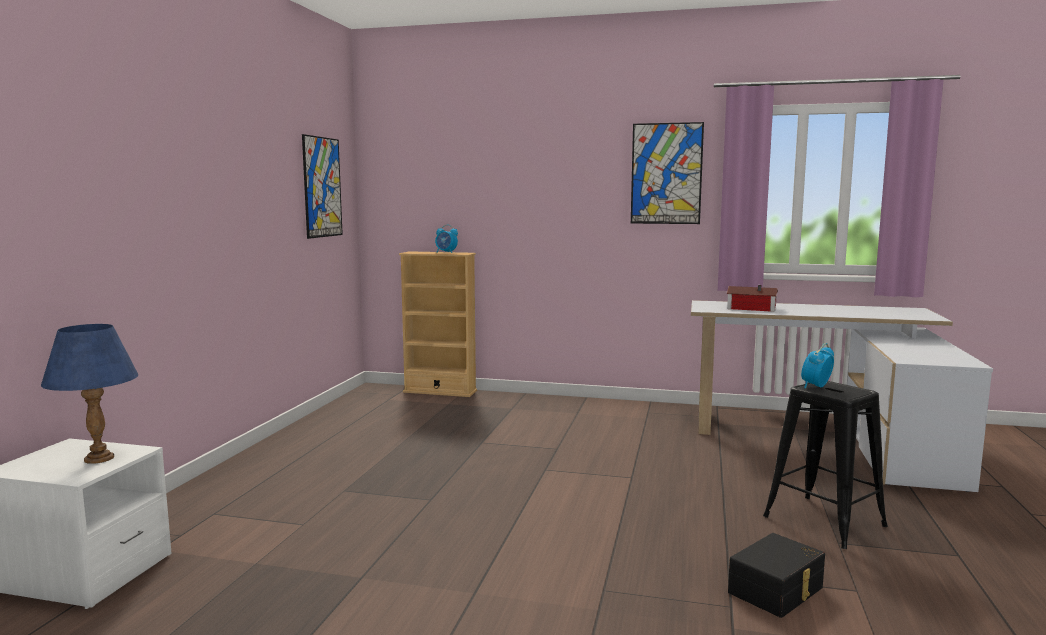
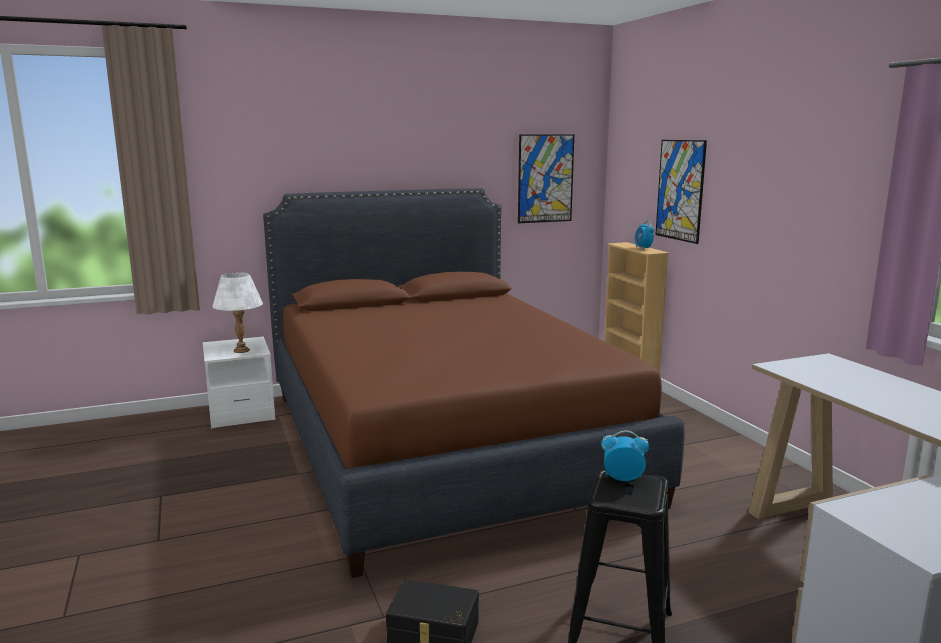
camera: 55 degrees right, 5 degrees up
(99, 458) = (242, 350): blue table lamp -> white table lamp
(426, 486) = (443, 444): none -> brown bed
(666, 174) = (841, 184): picture -> picture (680, 190)
(750, 308) = (846, 380): toy house -> none

